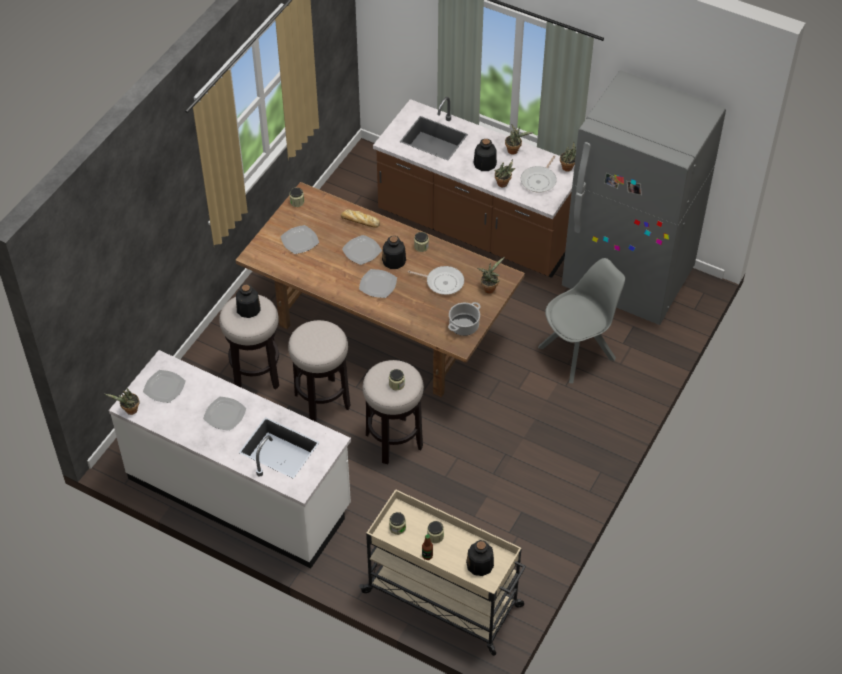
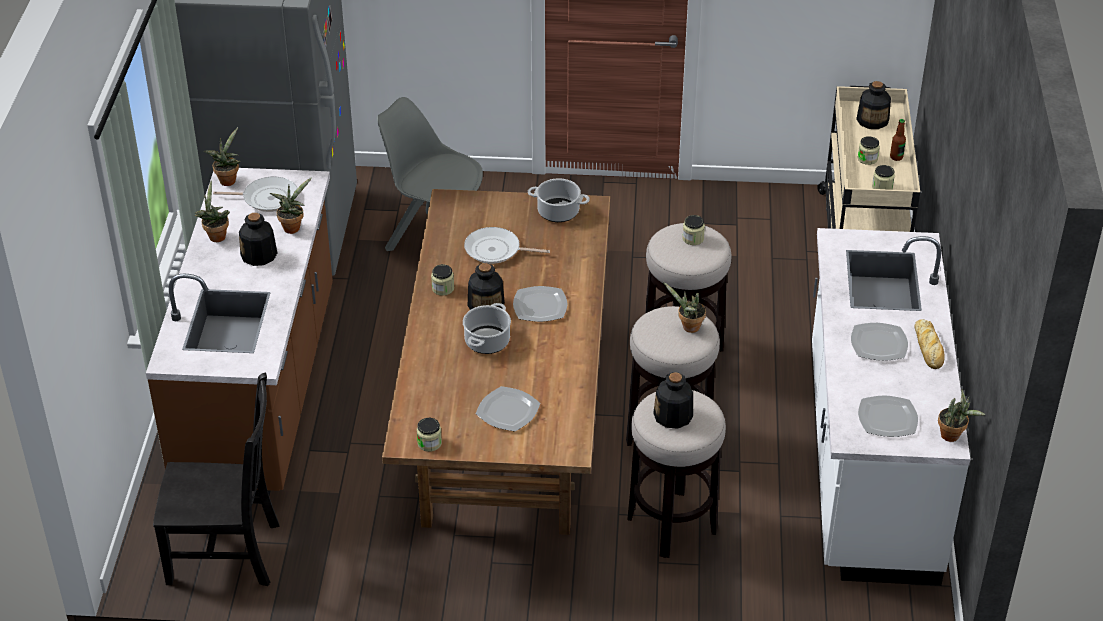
camera: 115 degrees left, 10 degrees down
(357, 186) = (228, 553): none -> black chair
(359, 221) = (429, 363): bread -> bread (928, 348)
(362, 251) = (487, 341): plate -> cooking pot
(442, 282) = (496, 250): frying pan -> frying pan turned 75 degrees counterclockwise
(489, 288) = (478, 209): potted plant -> potted plant (688, 327)

